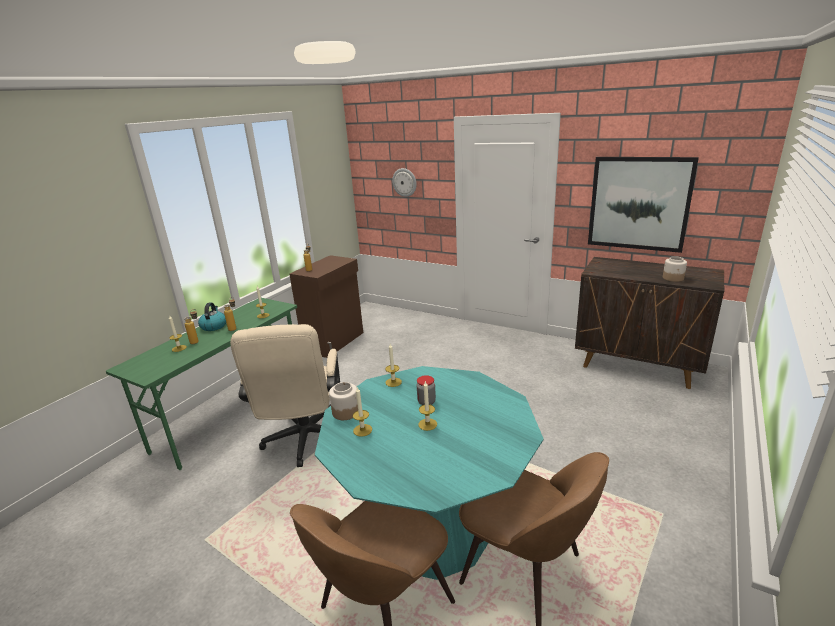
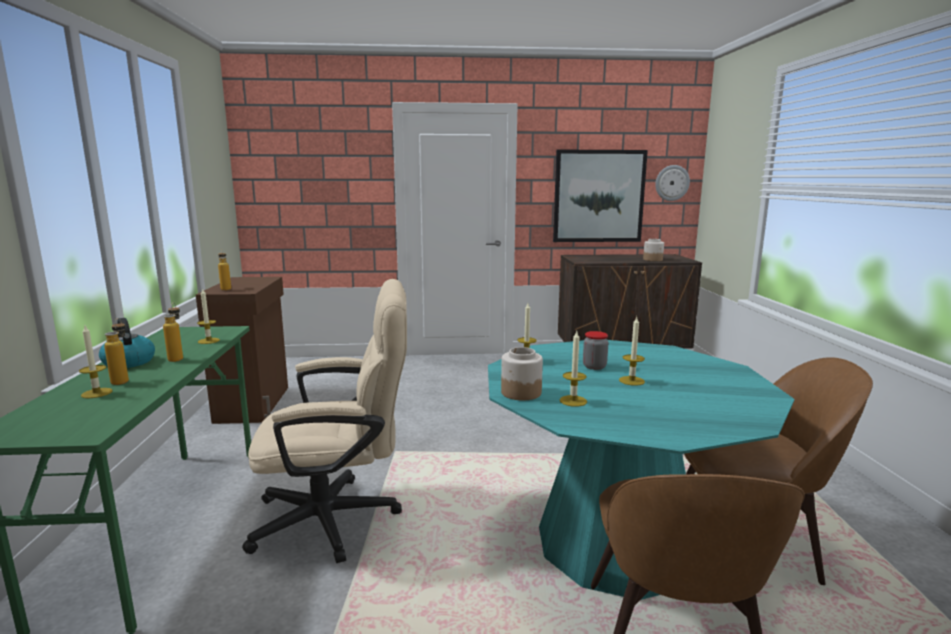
camera: 35 degrees left, 10 degrees down
(304, 442) = (339, 518): beige office chair -> beige office chair turned 60 degrees counterclockwise
(404, 182) = (321, 183): wall clock -> wall clock (672, 183)

